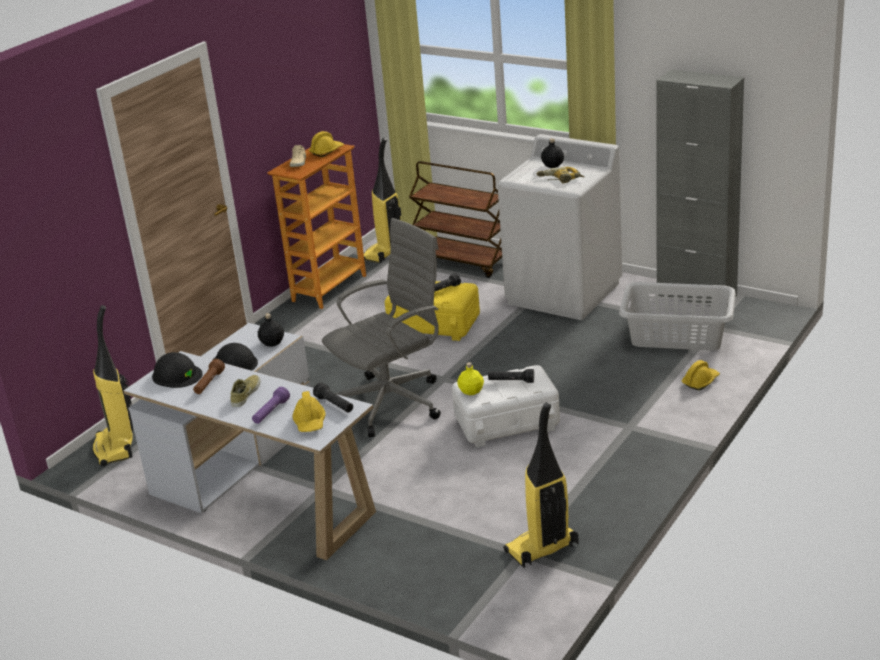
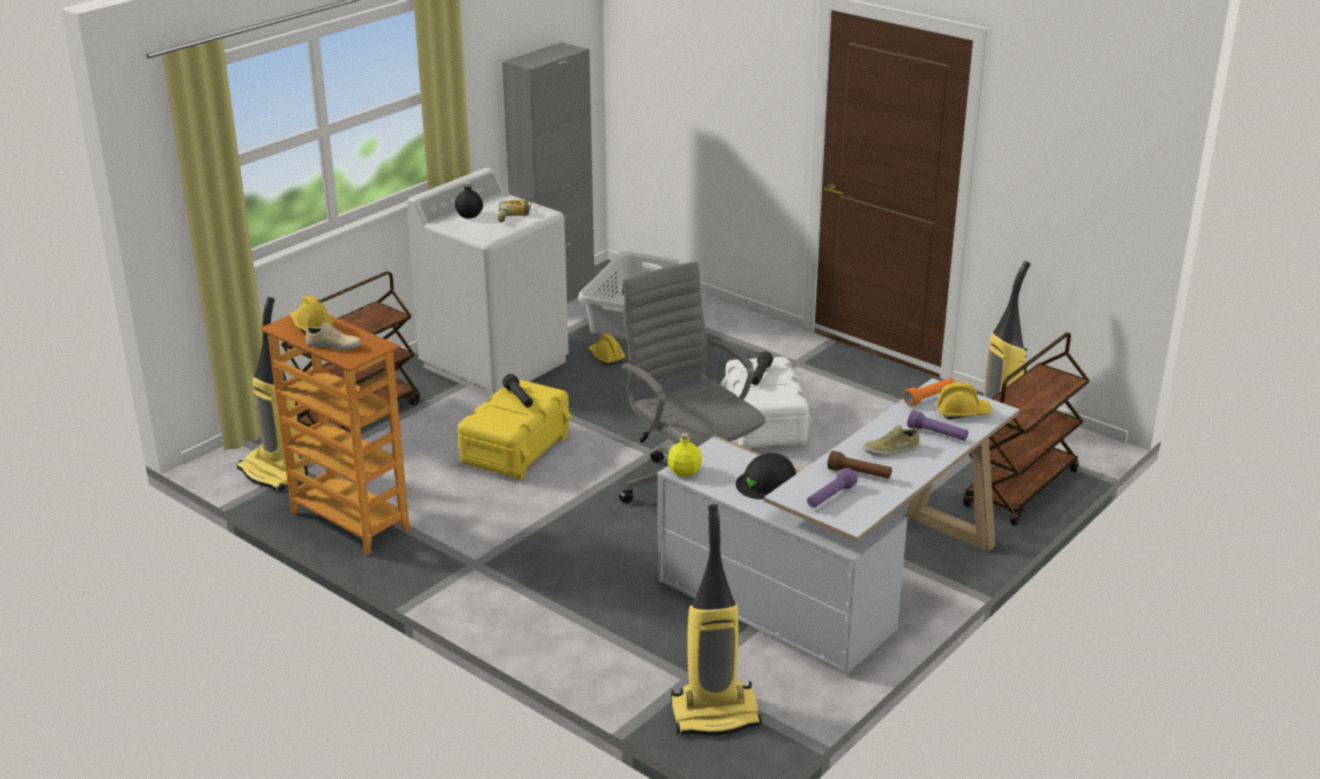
camera: 85 degrees left, 0 degrees up
(177, 375) = (830, 497): black hard hat -> purple flashlight
(245, 394) = (891, 450): beige shoe -> beige shoe turned 45 degrees counterclockwise
(272, 343) = (724, 455): black bottle -> none
(335, 405) = (929, 397): black flashlight -> orange flashlight
(424, 573) = (1021, 489): none -> brown cart
(471, 391) = (771, 398): yellow bottle -> yellow bottle (684, 471)
(700, 381) = (728, 320): yellow hard hat -> yellow hard hat (606, 357)

